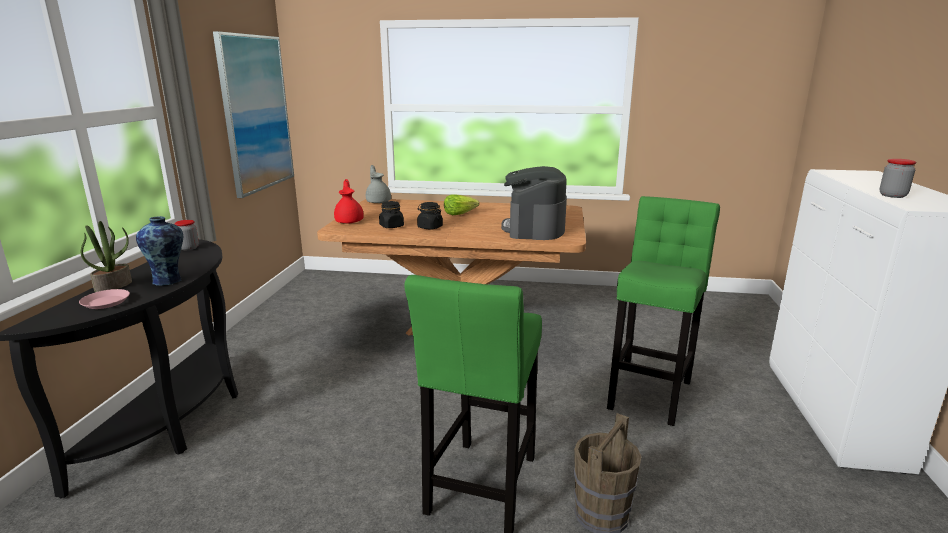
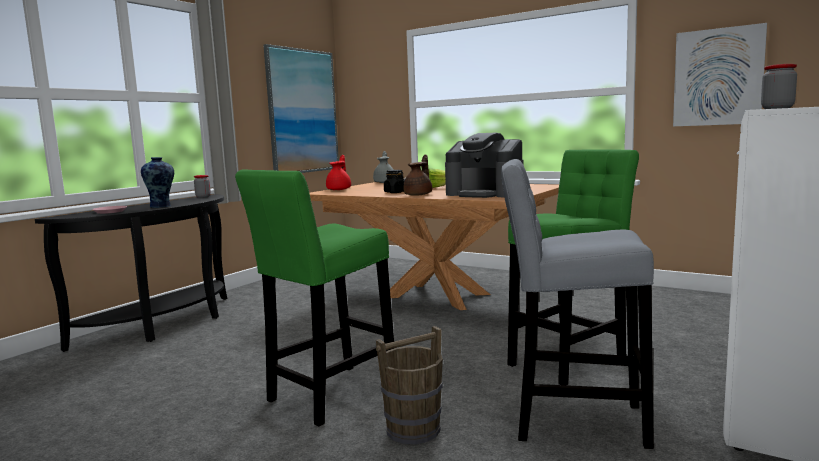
camera: 25 degrees right, 10 degrees down
(113, 285) = (128, 207): potted plant -> none
(391, 226) = (366, 191): black jar -> none
(466, 233) = (419, 195): none -> brown teapot
(534, 229) = (485, 194): coffee machine -> coffee machine turned 90 degrees counterclockwise
(704, 105) = (718, 77): none -> picture
(713, 466) = (571, 420): none -> grey stool

